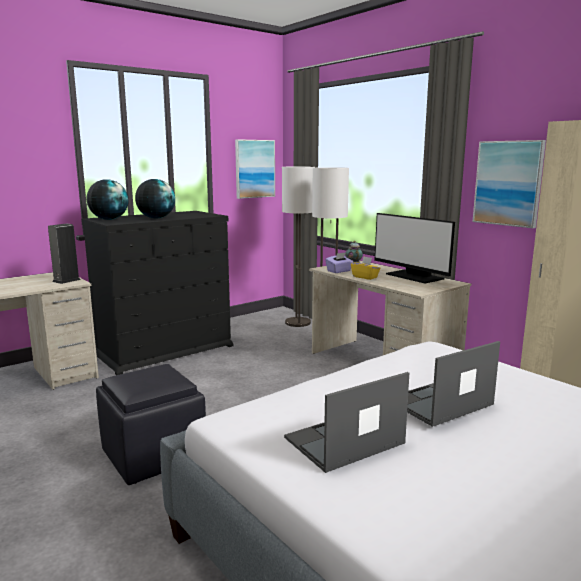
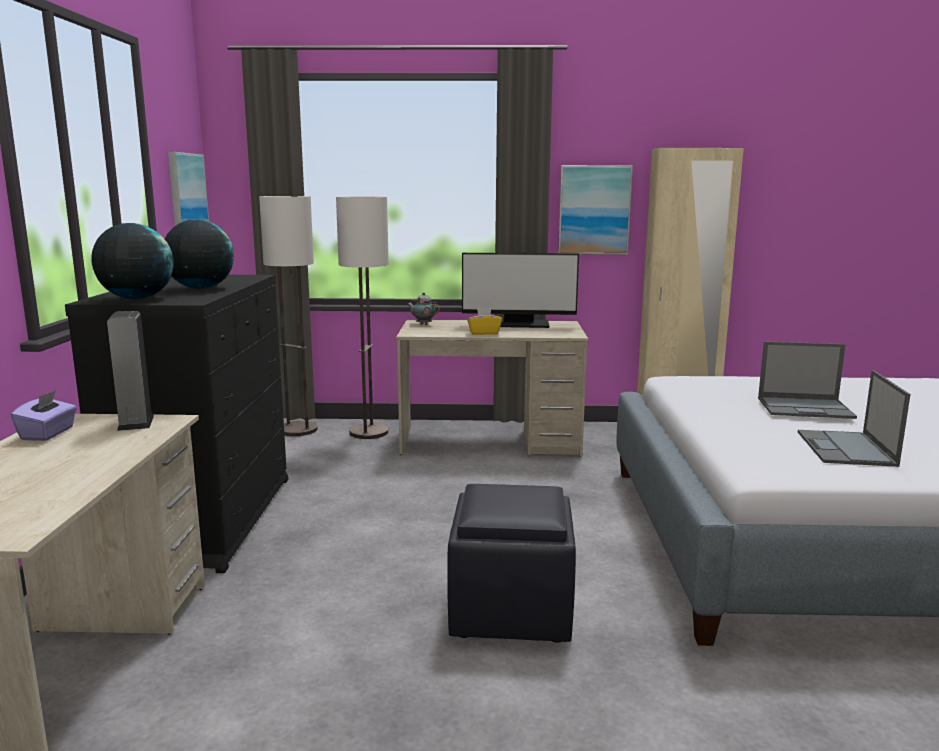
camera: 50 degrees left, 0 degrees up
(339, 271) = (438, 333): purple tissue box -> purple tissue box (48, 434)
(439, 403) = (806, 408): laptop -> laptop turned 90 degrees counterclockwise

